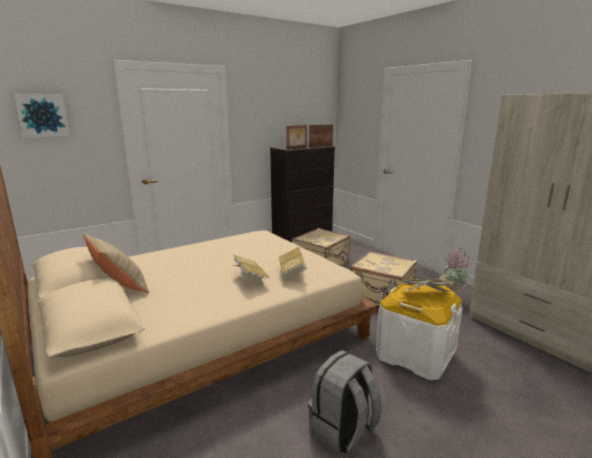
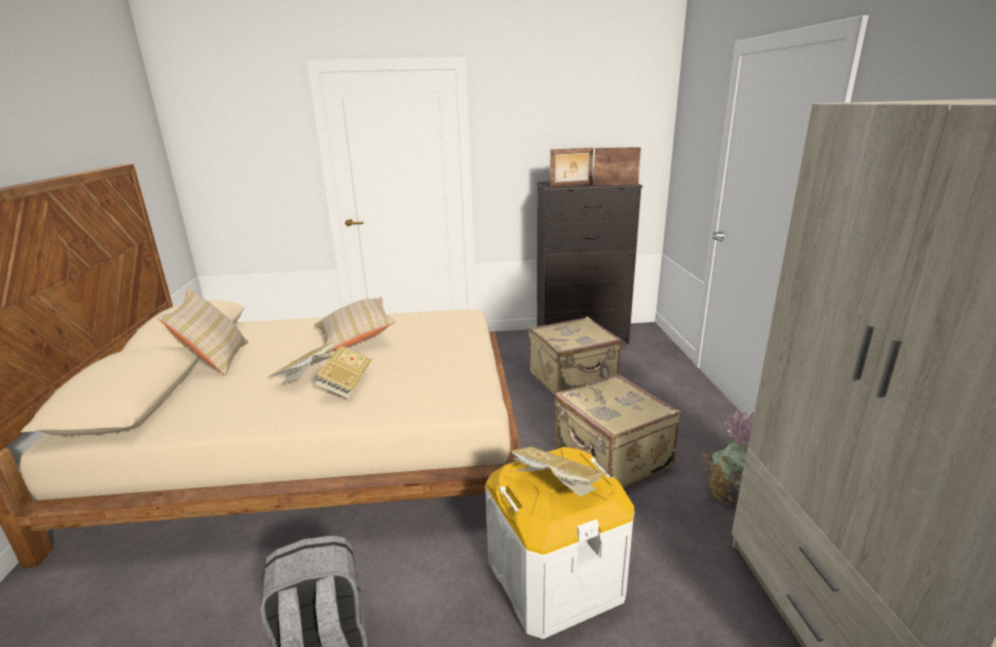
camera: 30 degrees right, 5 degrees up
(42, 115) = (228, 135): picture -> none
(210, 256) = (356, 338): none -> beige pillow
(292, 271) = (409, 386): book -> book (306, 375)

